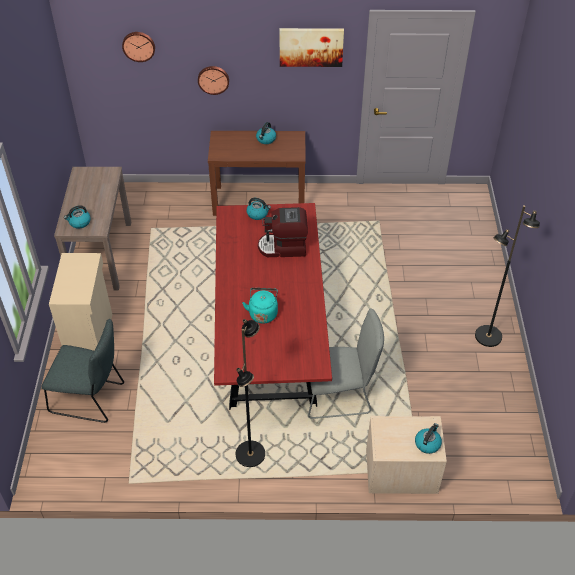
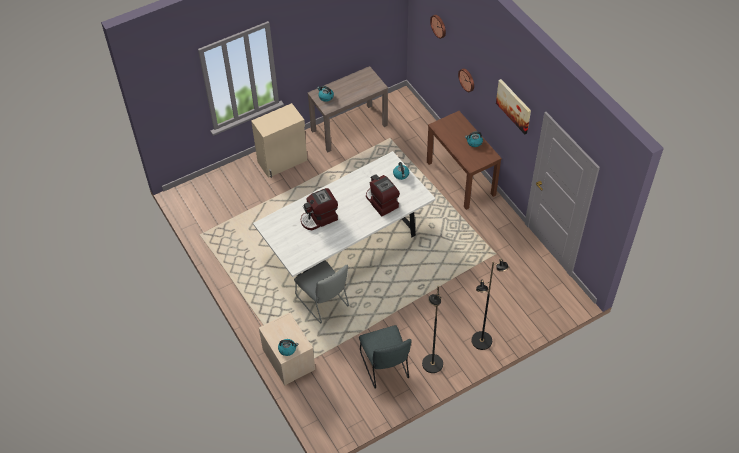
camera: 60 degrees right, 5 degrees up
(91, 399) = (241, 186): grey chair -> grey chair (385, 367)
(251, 454) = (253, 279): black floor lamp -> black floor lamp (482, 341)
(263, 313) = (319, 219): turquoise kettle -> coffee machine
(270, 335) = (346, 244): red dining table -> white dining table

